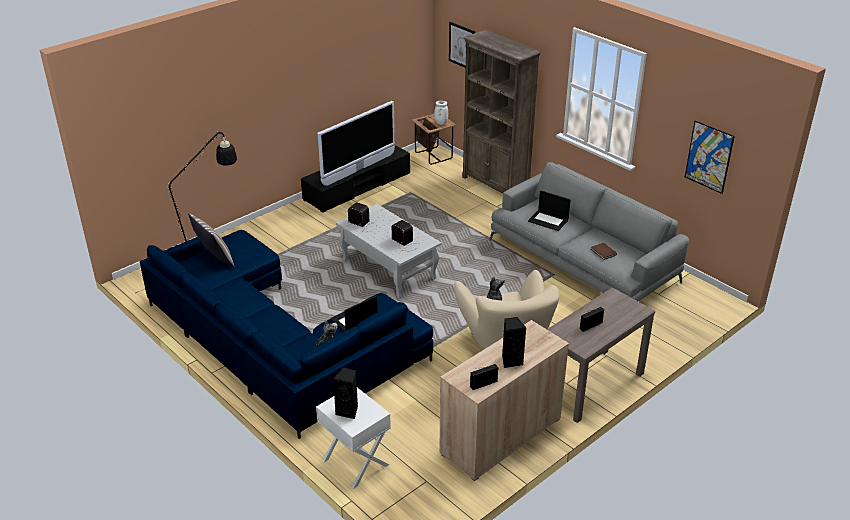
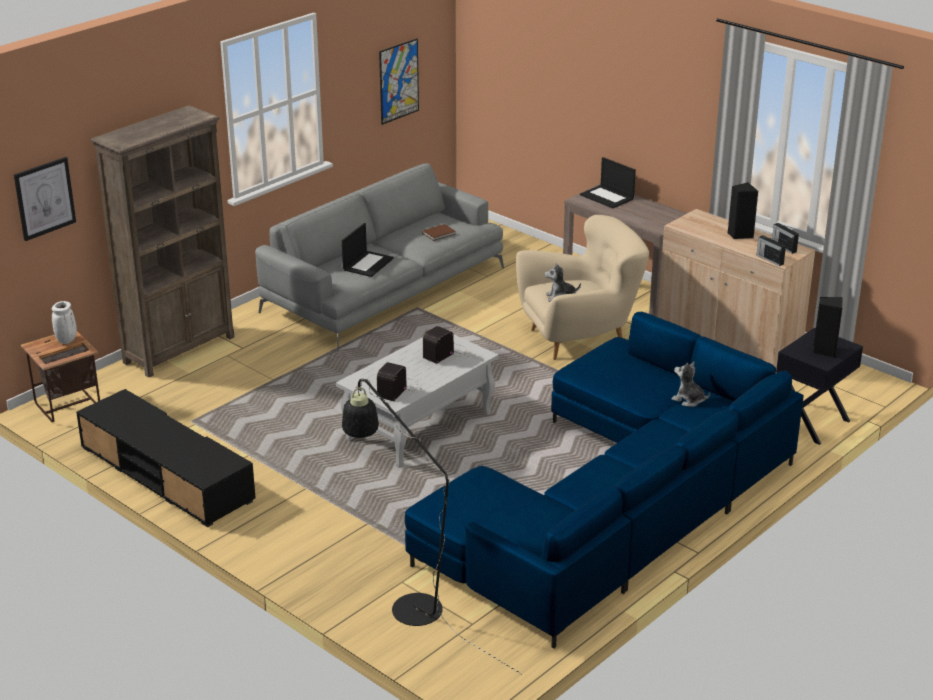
camera: 95 degrees left, 5 degrees down
(214, 259) = (507, 519): pillow -> none
(354, 319) = (625, 384): laptop -> laptop (607, 197)
(355, 463) = (812, 423): white nightstand -> black nightstand
(359, 169) = (179, 432): television -> none
(591, 325) = (639, 212): radio -> radio (769, 259)

